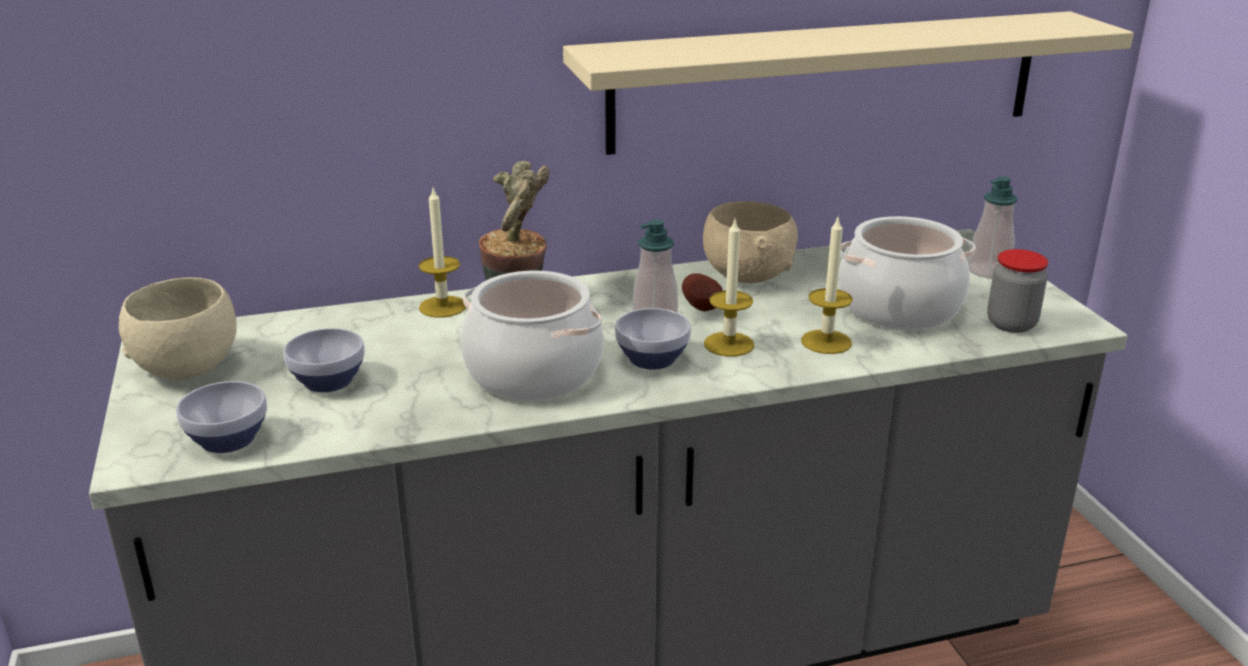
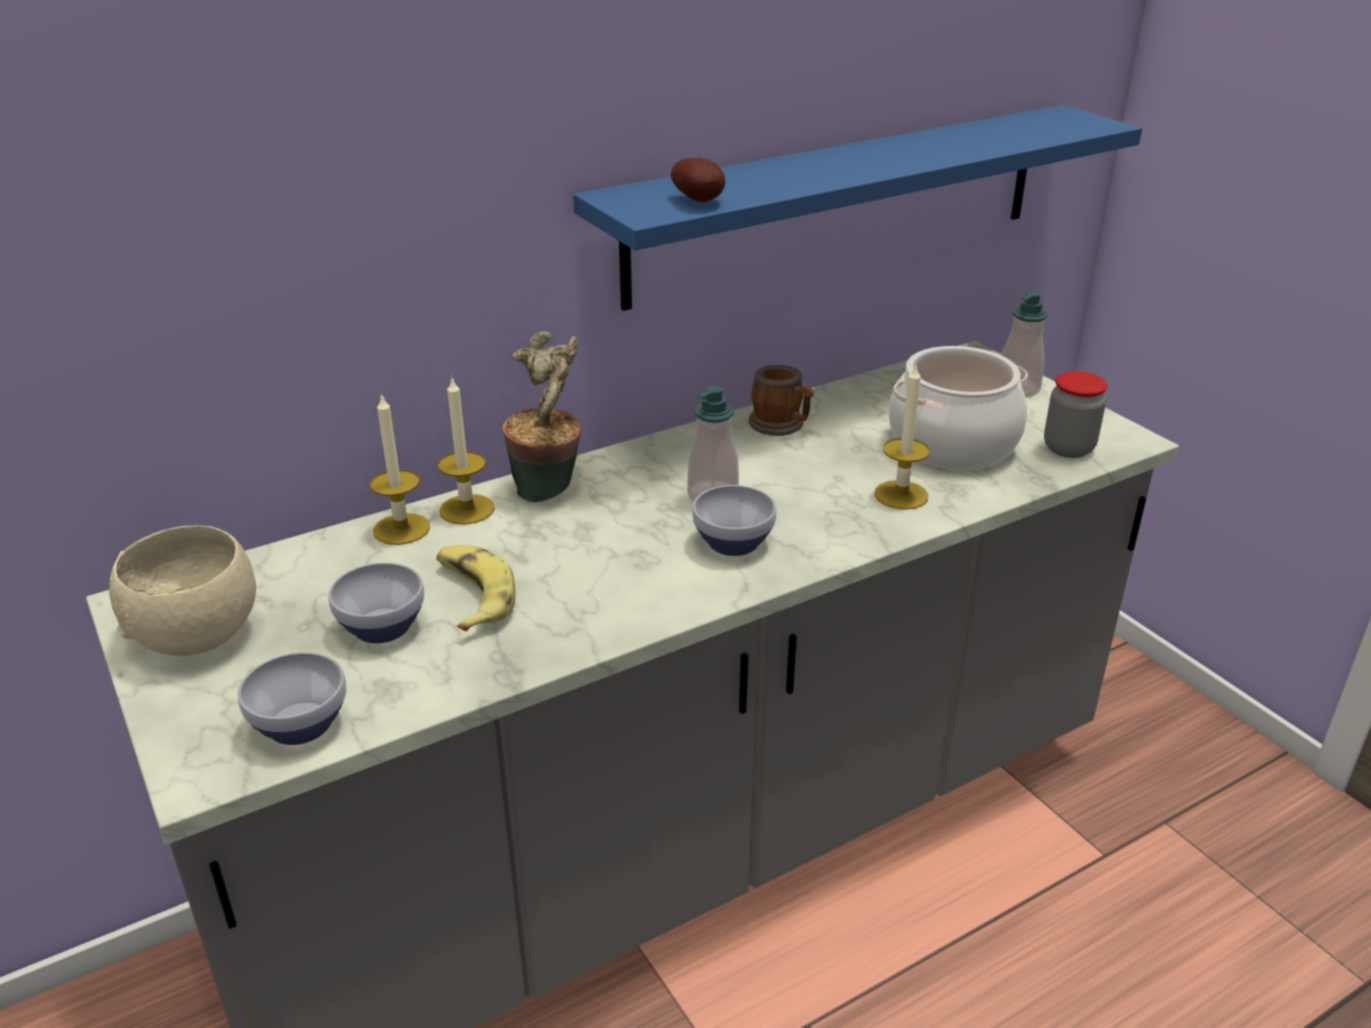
camera: 15 degrees left, 5 degrees up
(412, 369) = (473, 596): none -> banana
(532, 373) = (612, 579): cooking pot -> none
(703, 309) = (755, 472): potato -> potato (700, 201)
(729, 344) = (804, 512): candle -> candle (401, 529)
(747, 275) = (781, 425): beige bowl -> mug
(827, 81) = (840, 203): beige shelf -> blue shelf

